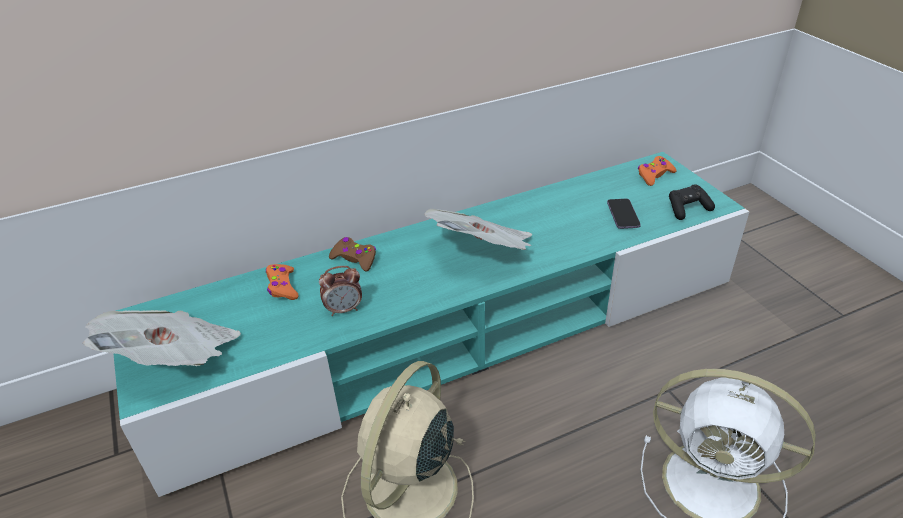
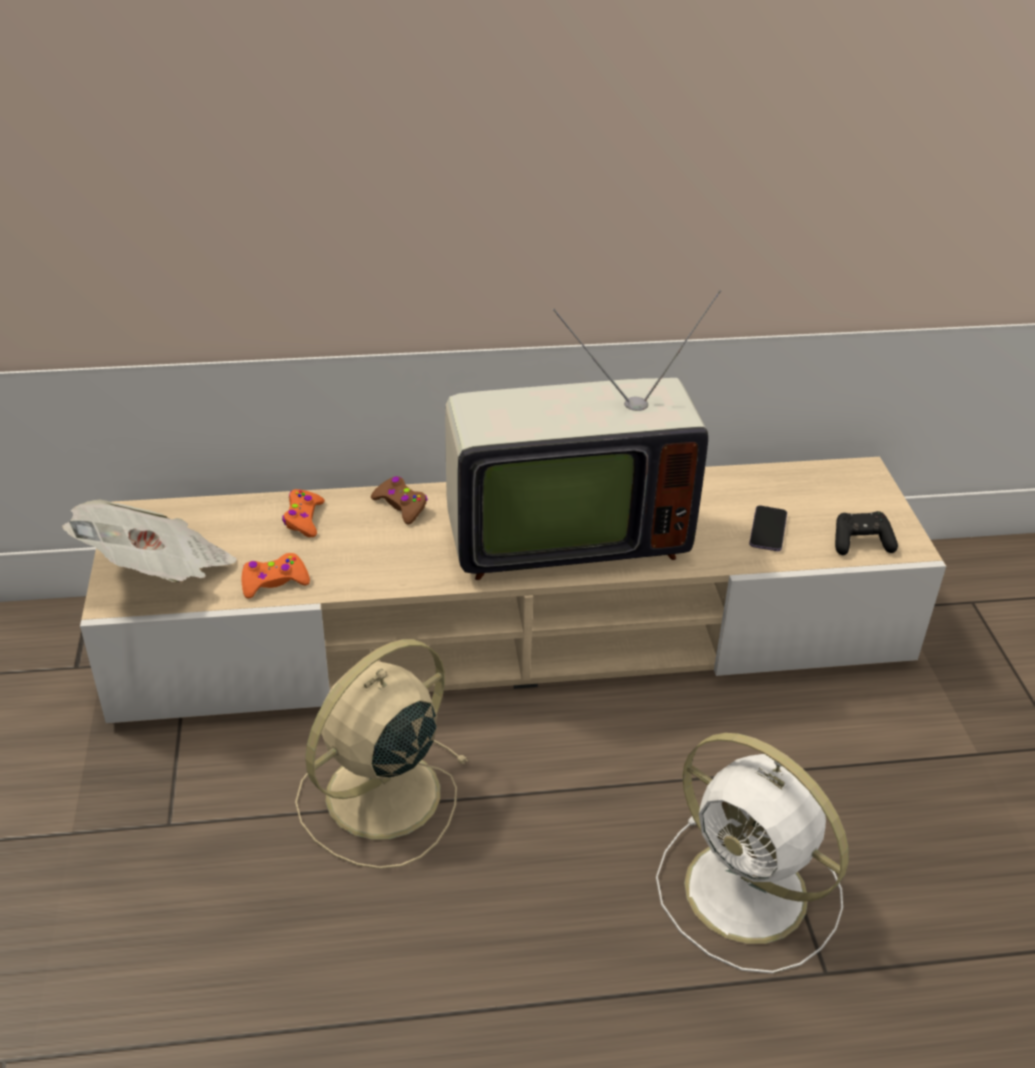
camera: 15 degrees right, 0 degrees up
(344, 309) = (362, 563): alarm clock -> none
(455, 333) = (516, 633): turquoise tv stand -> beige tv stand
(483, 252) = (561, 535): newspaper -> television
(654, 175) = (845, 487): orange game controller -> orange game controller (274, 582)

